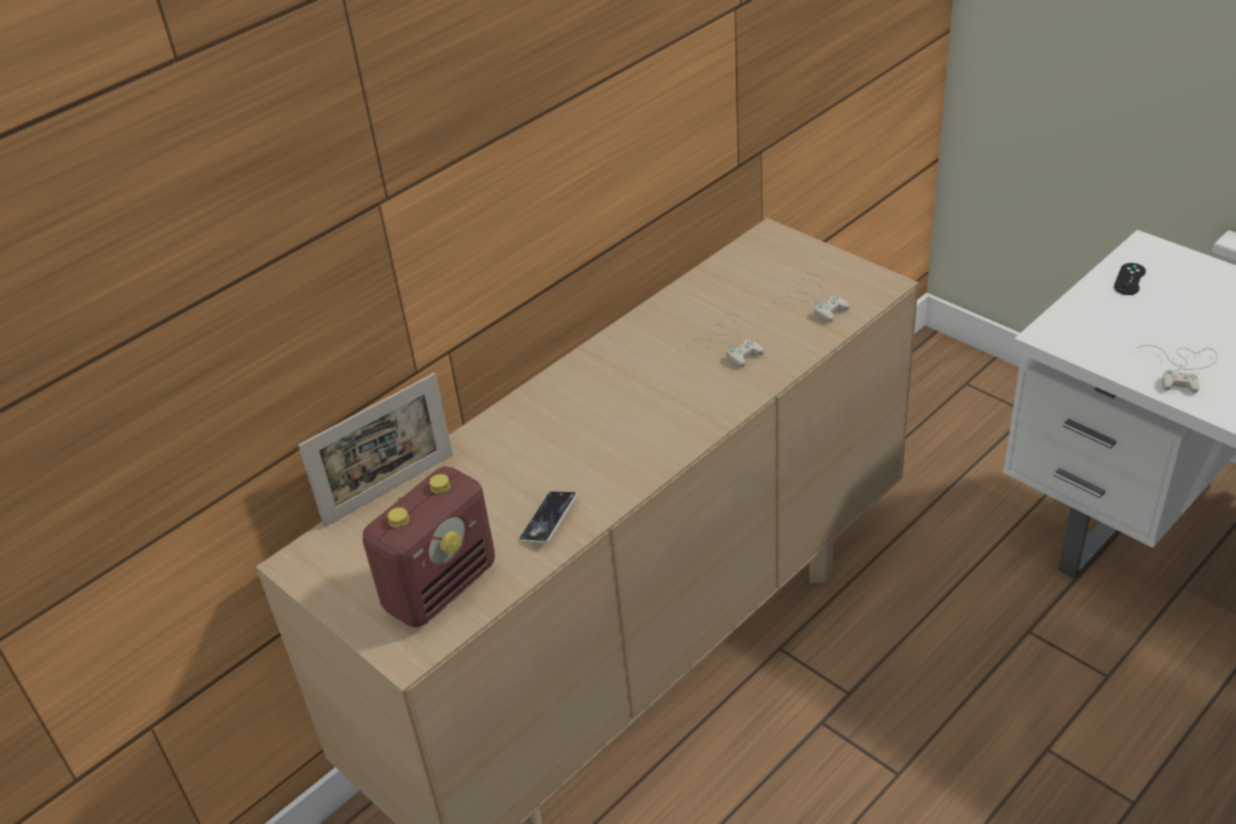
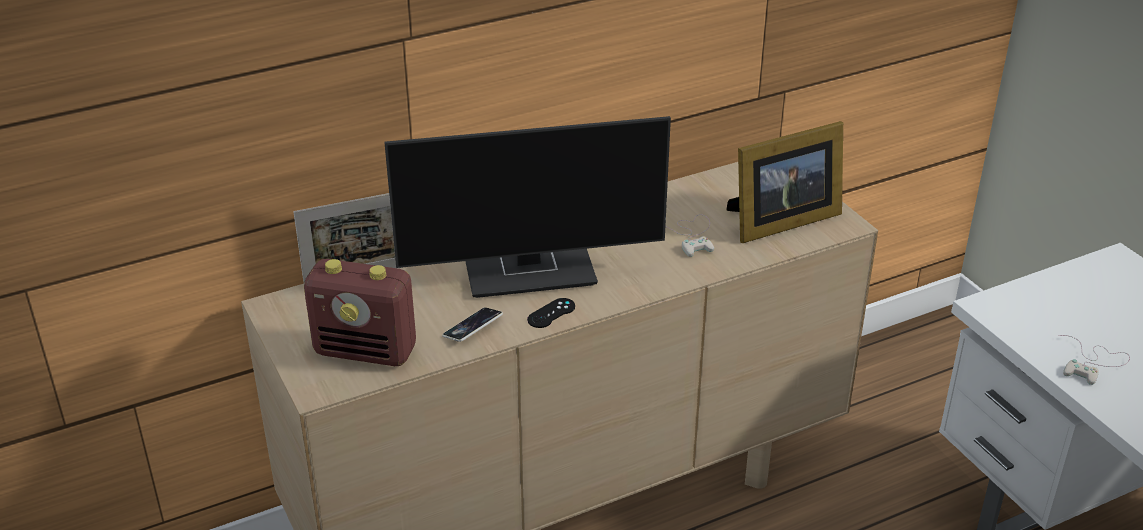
camera: 15 degrees right, 5 degrees down
(441, 586) = (367, 351): radio -> radio turned 45 degrees clockwise
(578, 430) = (532, 269): none -> monitor
(813, 299) = (779, 221): white game controller -> picture frame
(1129, 279) = (1087, 280): black game controller -> black game controller (551, 313)

